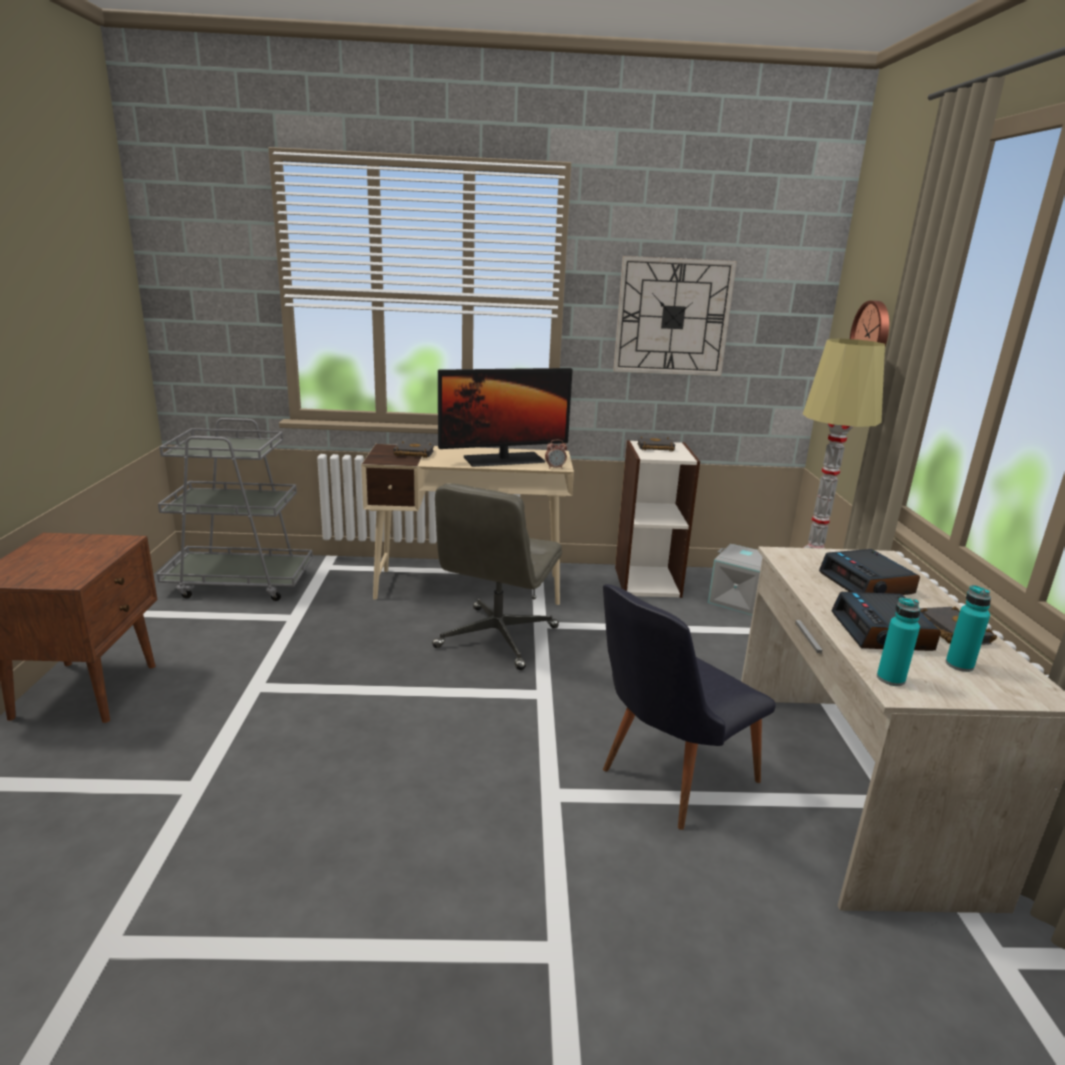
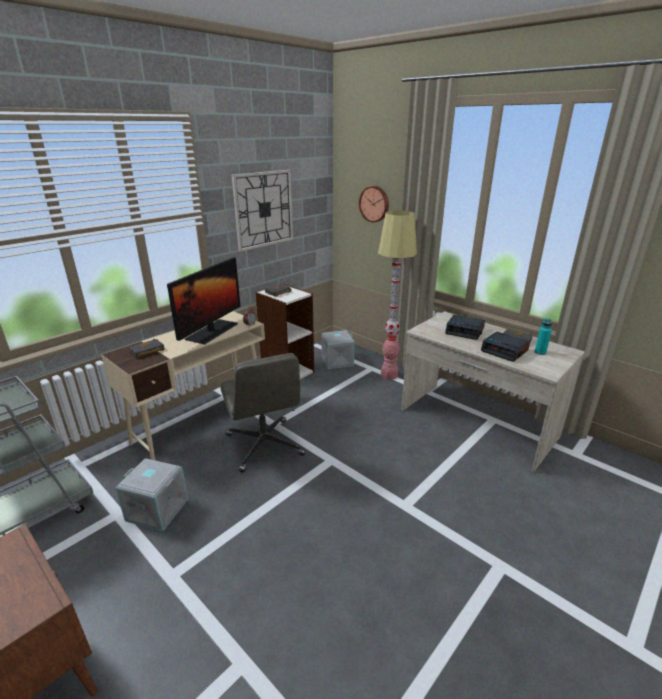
camera: 45 degrees left, 5 degrees up
(325, 633) = (158, 509): none -> grey storage box
(667, 779) = (429, 464): black chair -> none
(890, 679) = (539, 369): turquoise bottle -> none

